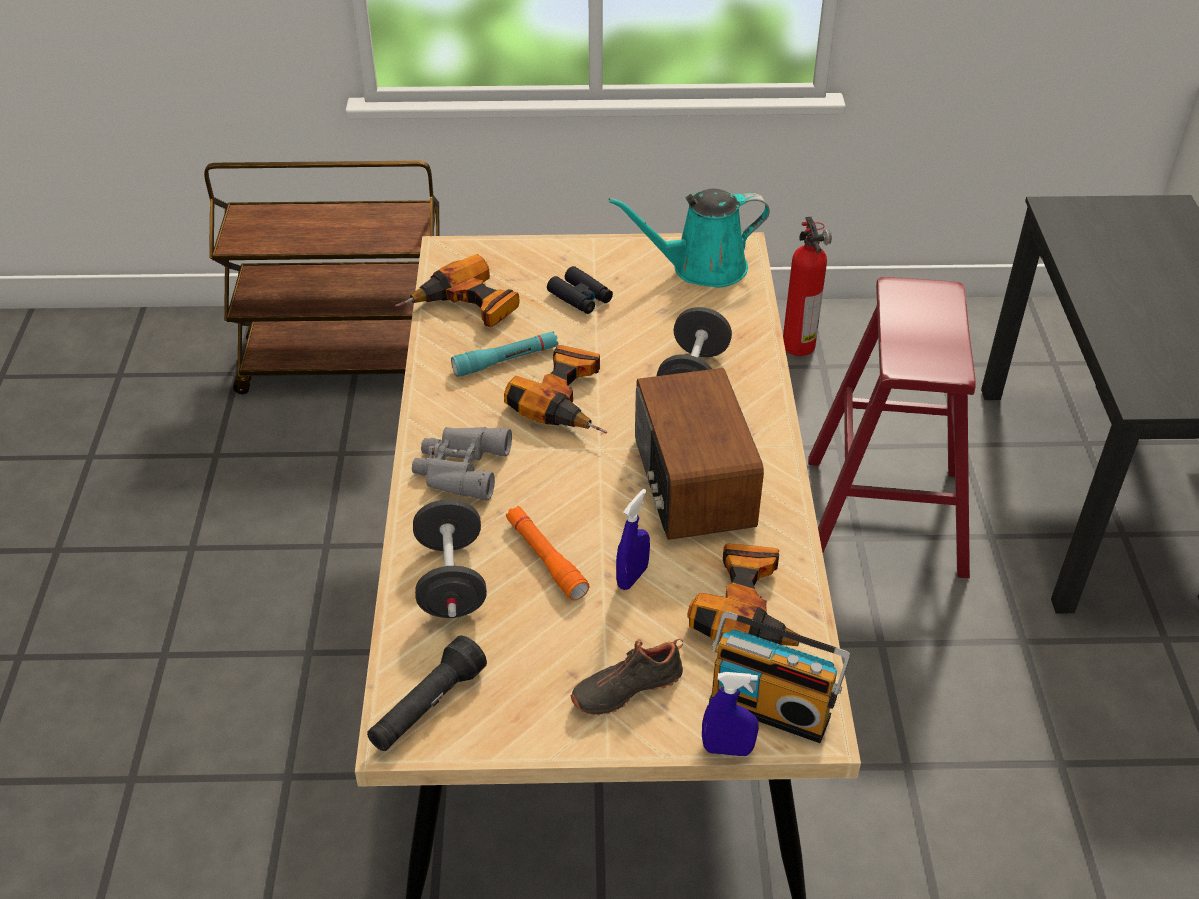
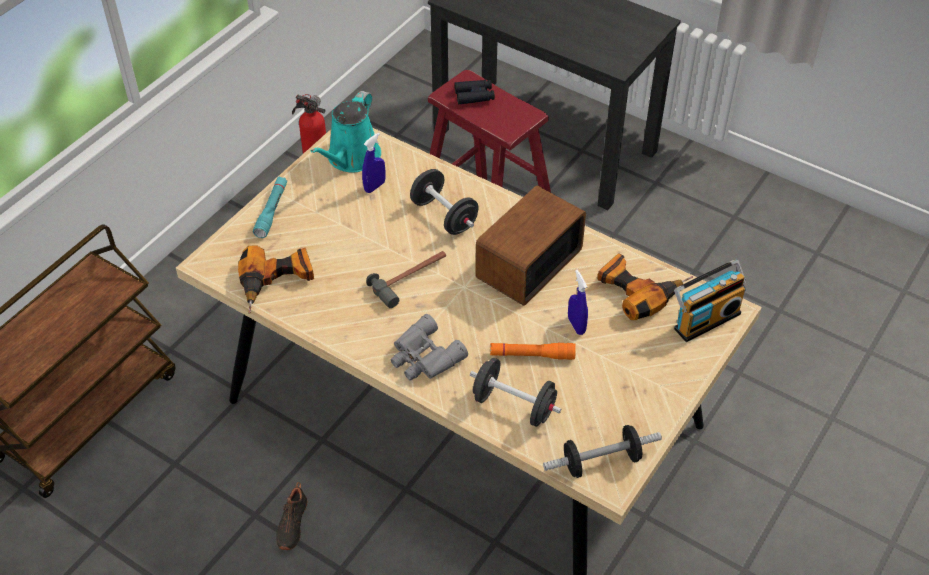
camera: 55 degrees left, 5 degrees up
(427, 707) = (601, 461): black flashlight -> dumbbell
(506, 360) = (347, 288): turquoise flashlight -> turquoise flashlight (272, 211)
(568, 400) = (411, 278): power drill -> hammer
(580, 297) = (322, 224): black binoculars -> black binoculars (474, 96)
(625, 687) = (650, 369): black shoe -> black shoe (291, 524)
(691, 483) = (527, 263): radio -> radio turned 105 degrees clockwise
(727, 749) = (719, 351): blue spray bottle -> blue spray bottle (375, 186)

